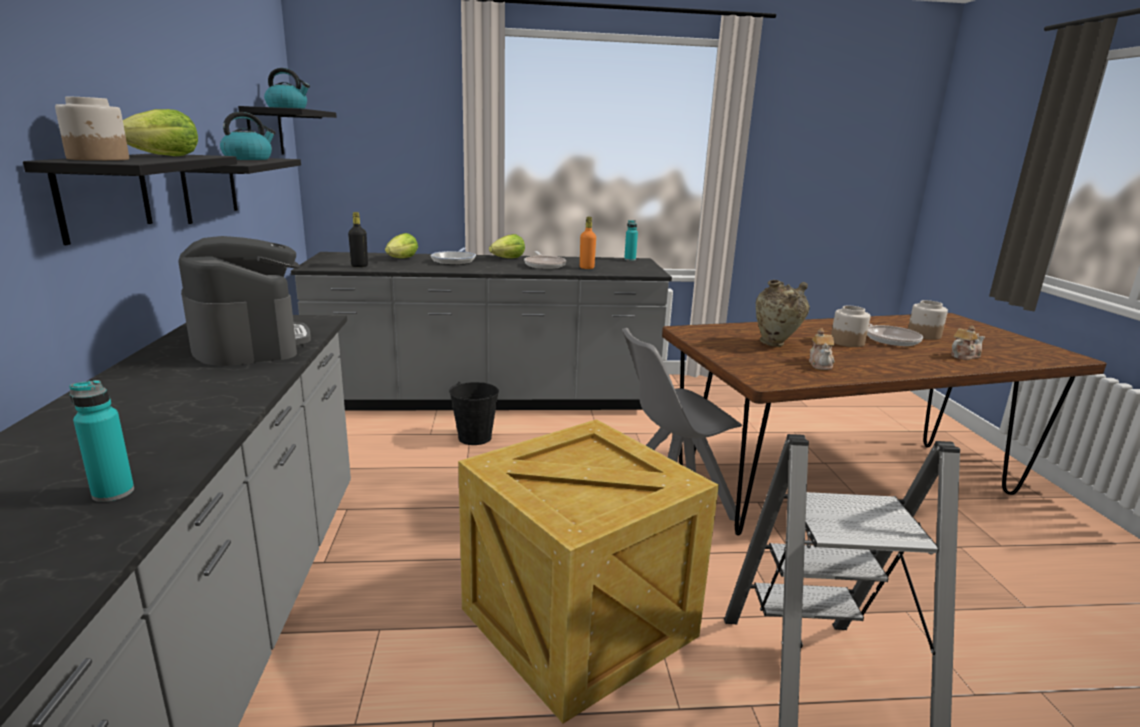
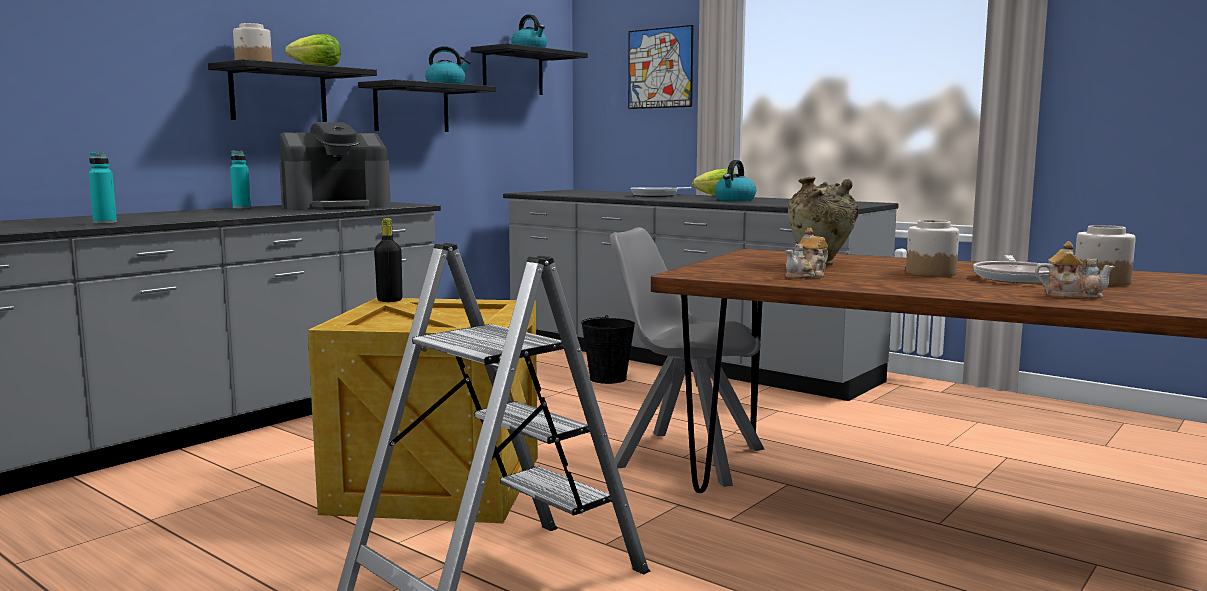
camera: 45 degrees right, 10 degrees down
(250, 343) = (336, 206): coffee machine -> coffee machine turned 45 degrees clockwise
(359, 266) = (561, 194): black bottle -> black bottle (389, 300)
(402, 258) = (616, 193): lettuce -> none
(409, 132) = (660, 68): none -> picture
(544, 265) = (735, 200): frying pan -> kettle
(586, 268) = (773, 202): orange bottle -> none
(630, 259) = (860, 202): turquoise bottle -> turquoise bottle (242, 208)

